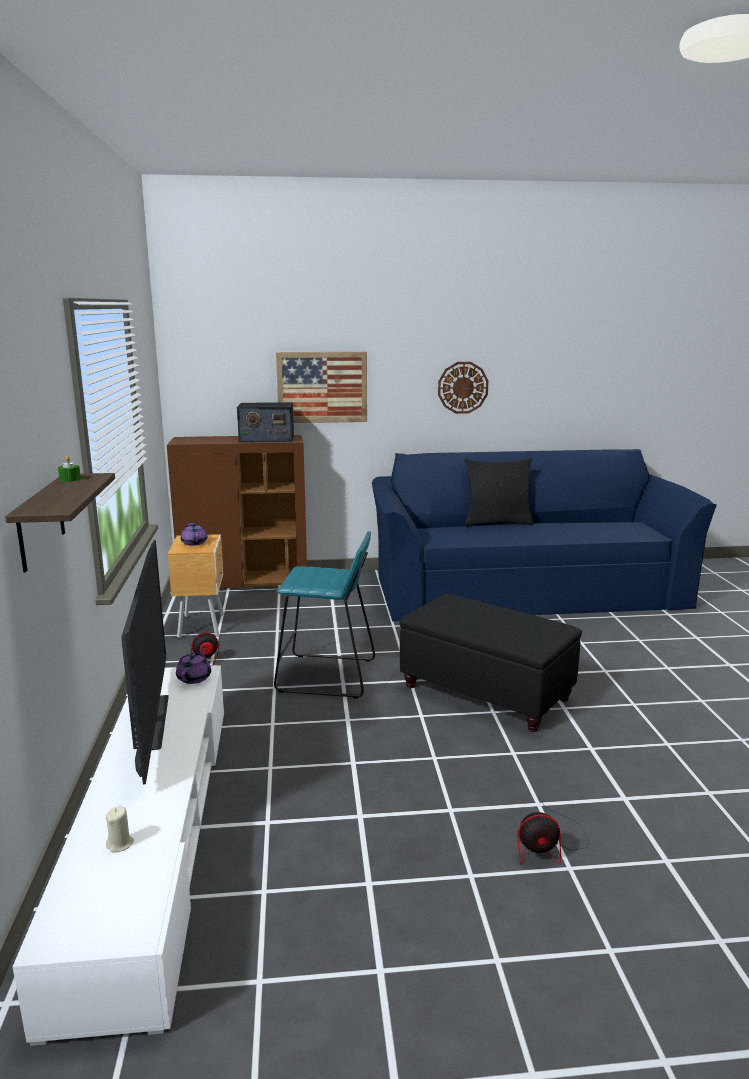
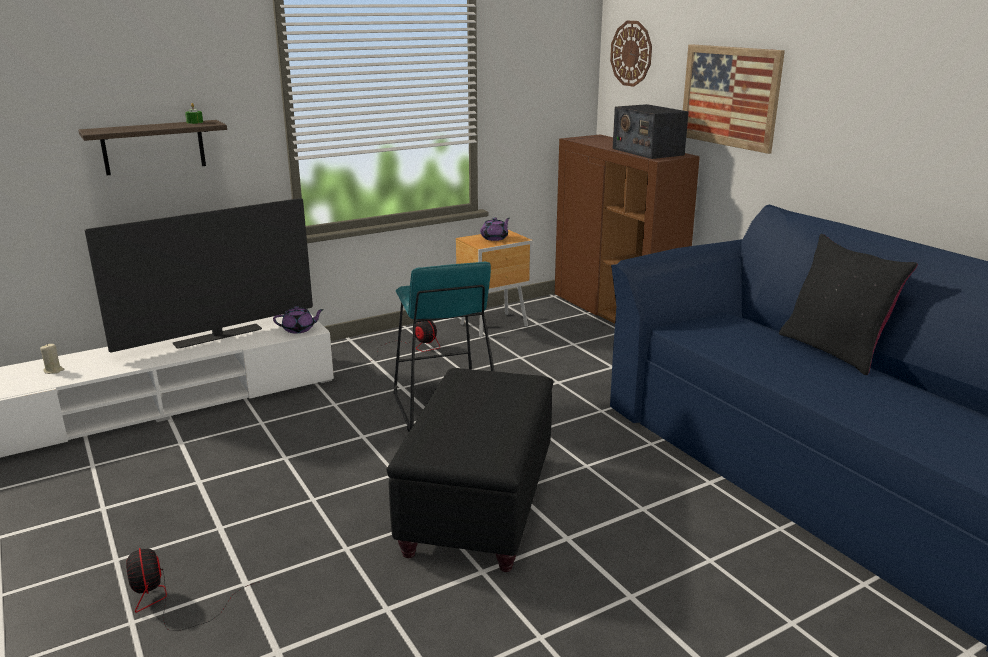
camera: 65 degrees right, 5 degrees up
(463, 387) = (908, 123): wall clock -> wall clock (631, 53)

